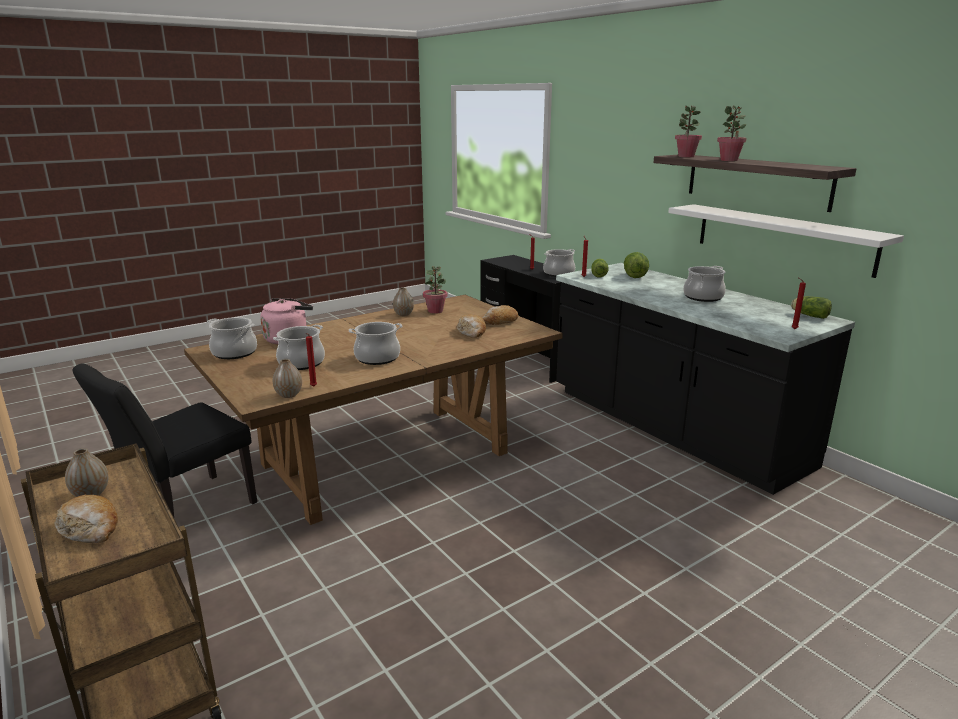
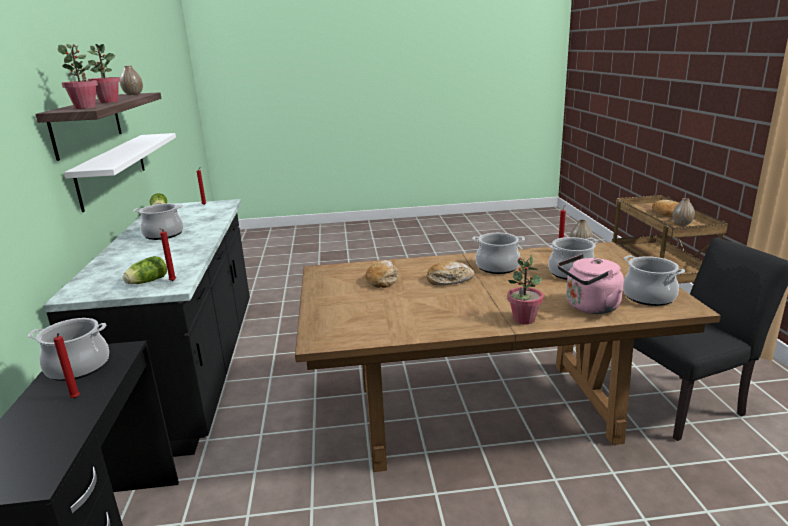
camera: 150 degrees left, 0 degrees up
(403, 314) = (427, 323): vase -> vase (133, 94)
(435, 311) = (381, 321): potted plant -> potted plant (523, 319)
(500, 322) = (335, 288): bread -> bread (449, 280)
(635, 276) = (123, 271): lettuce -> none

